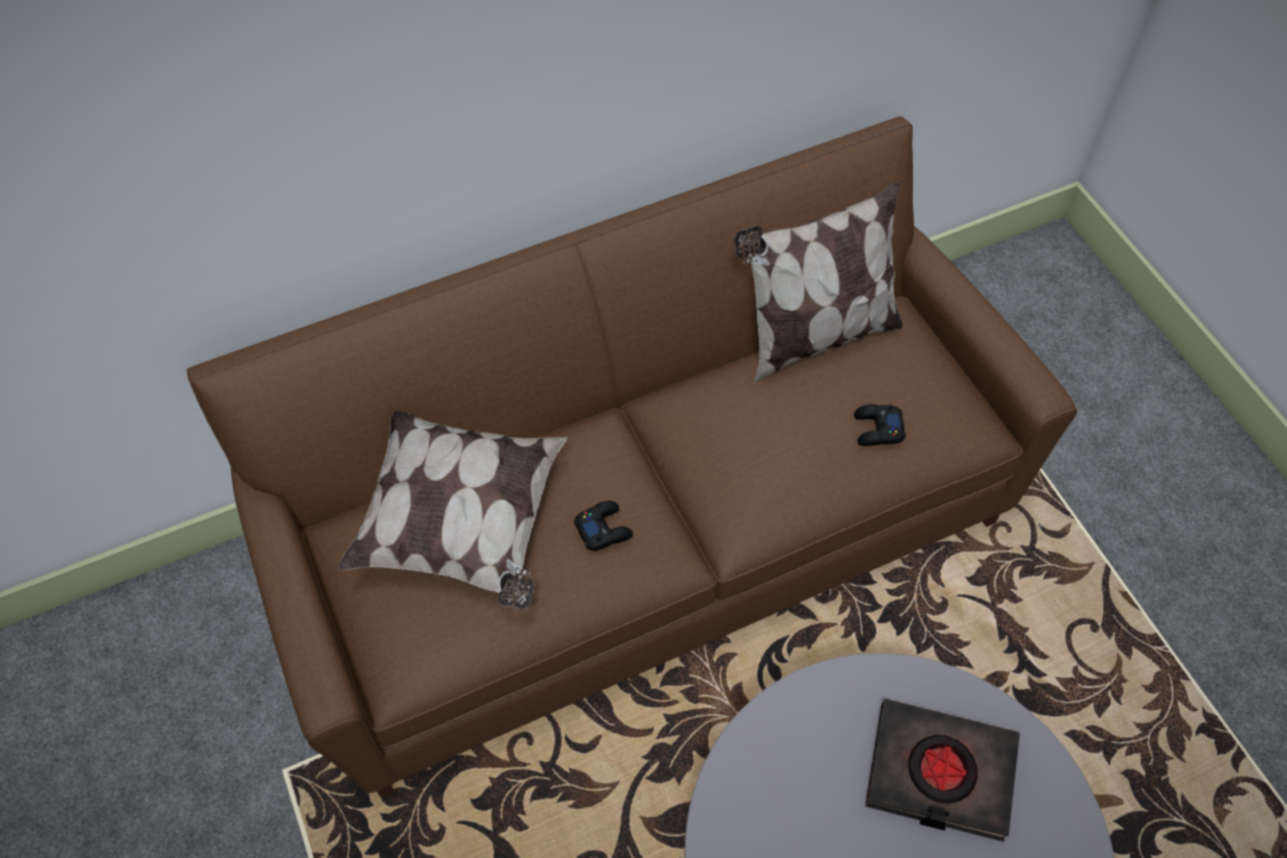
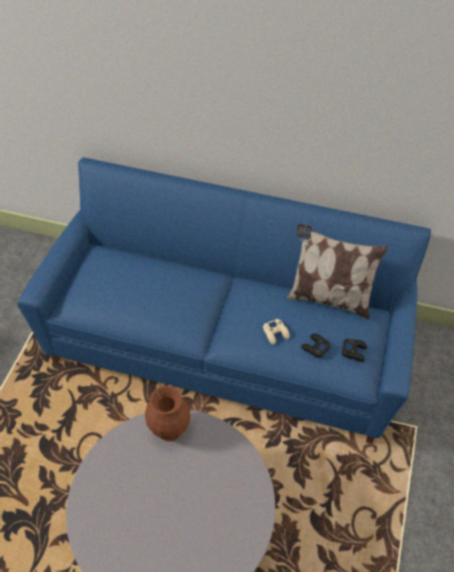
camera: 40 degrees right, 5 degrees down
(462, 526) = (132, 274): pillow -> none
(603, 529) = (176, 308): black game controller -> black game controller (354, 351)
(643, 531) = (226, 342): brown sofa -> blue sofa
(776, 741) = (169, 429): none -> brown vase
(799, 451) = (275, 333): none -> beige game controller
(939, 773) = (215, 488): black book -> none

